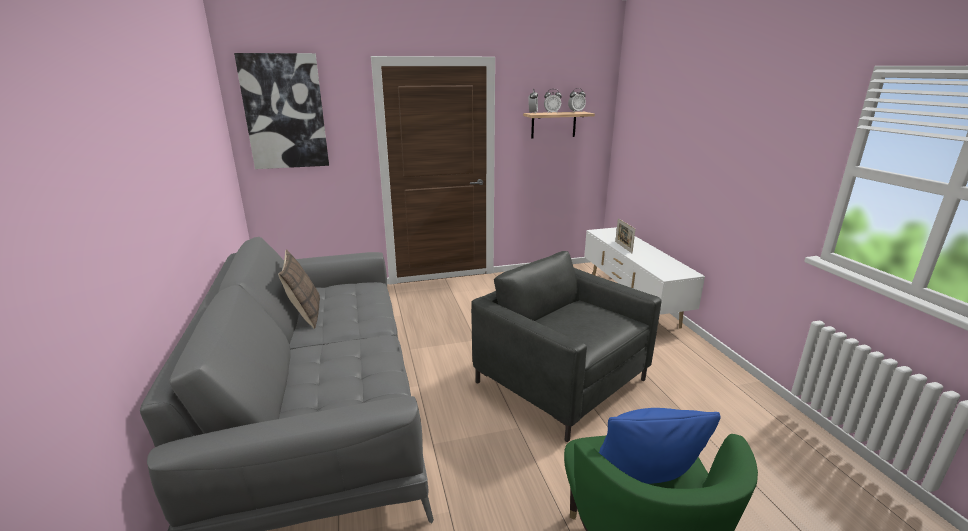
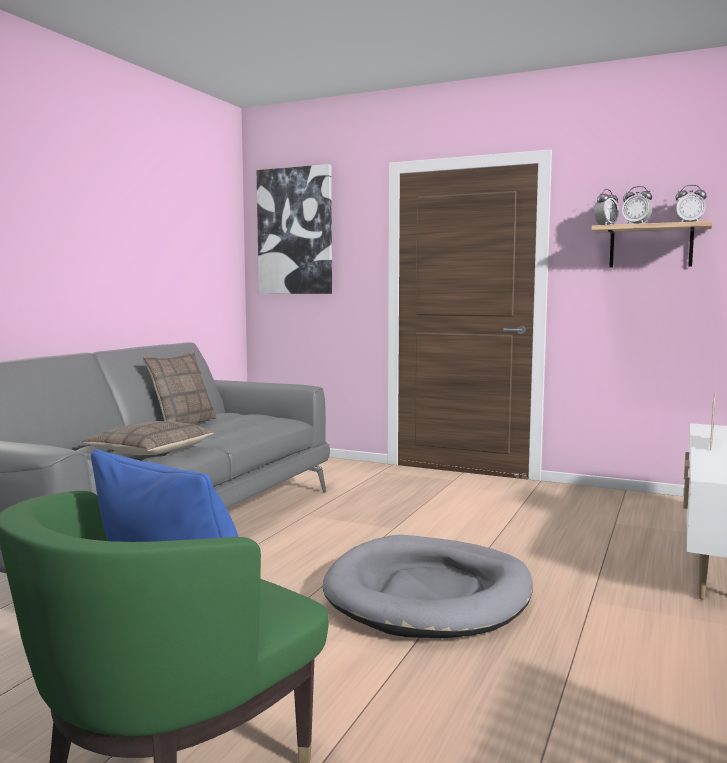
camera: 40 degrees right, 15 degrees down
(350, 356) = (149, 450): none -> pillow
(560, 381) = (429, 594): grey armchair -> grey dog bed

